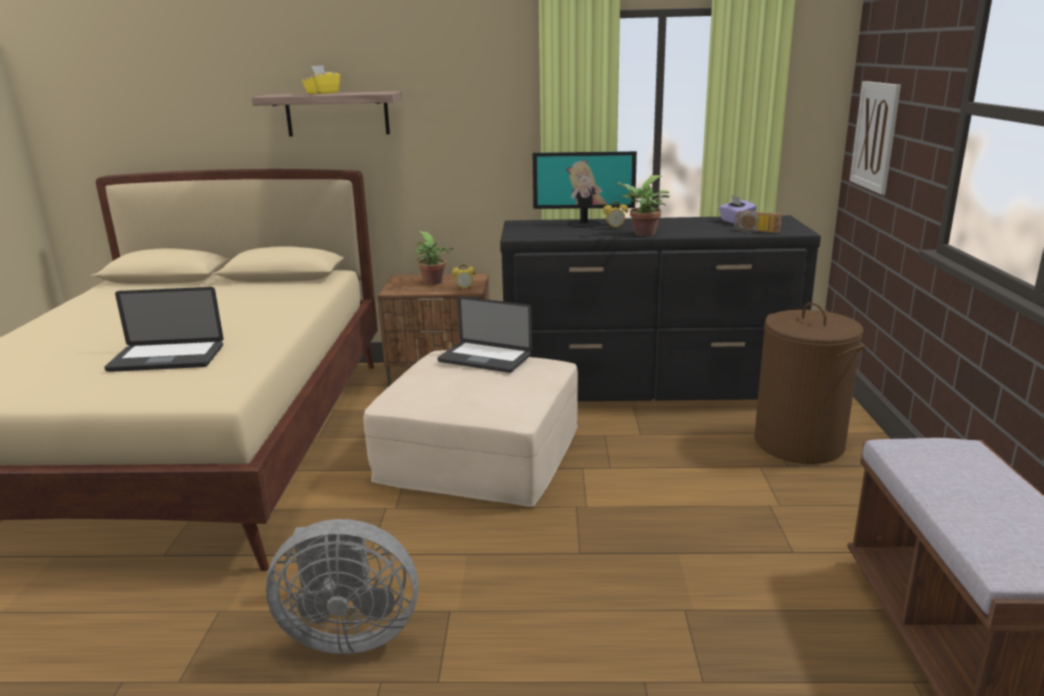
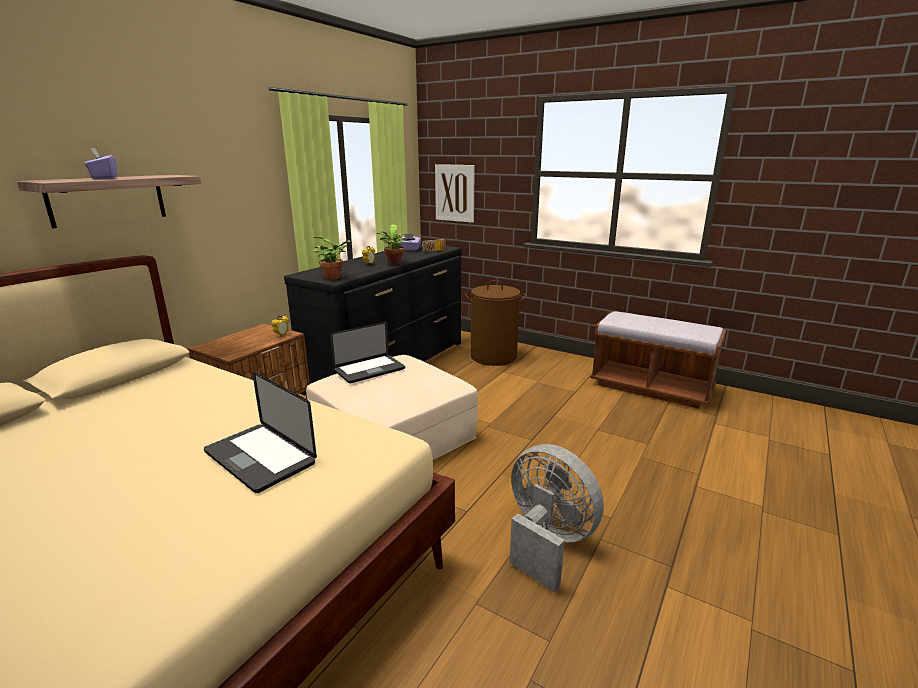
camera: 60 degrees left, 0 degrees up
(167, 358) = (260, 458): laptop -> laptop turned 105 degrees clockwise
(322, 93) = (104, 178): yellow tissue box -> purple tissue box
(348, 633) = (547, 541): grey fan -> grey fan turned 75 degrees counterclockwise
(434, 283) = (245, 340): potted plant -> potted plant (334, 277)
(584, 224) = (342, 266): monitor -> none

